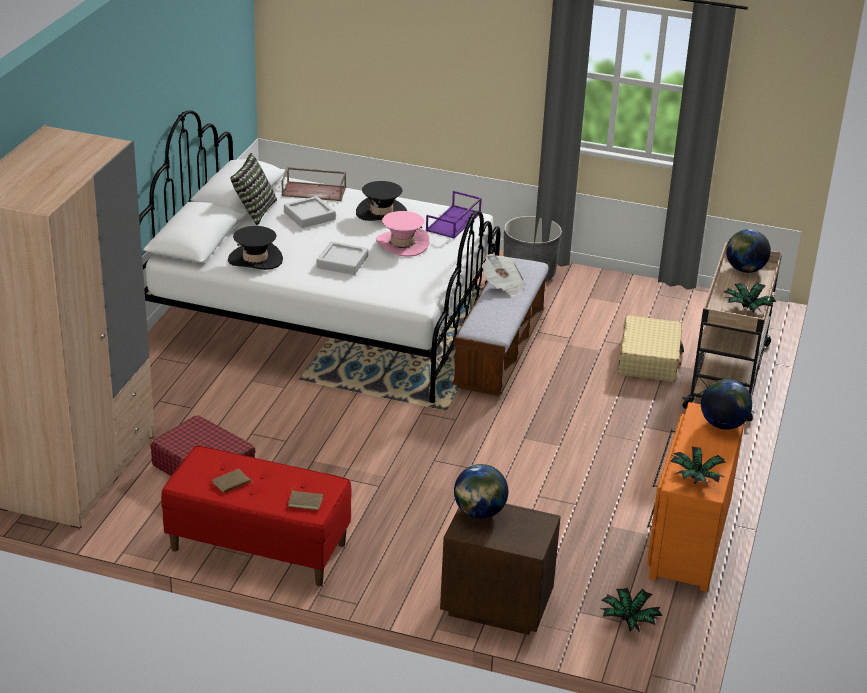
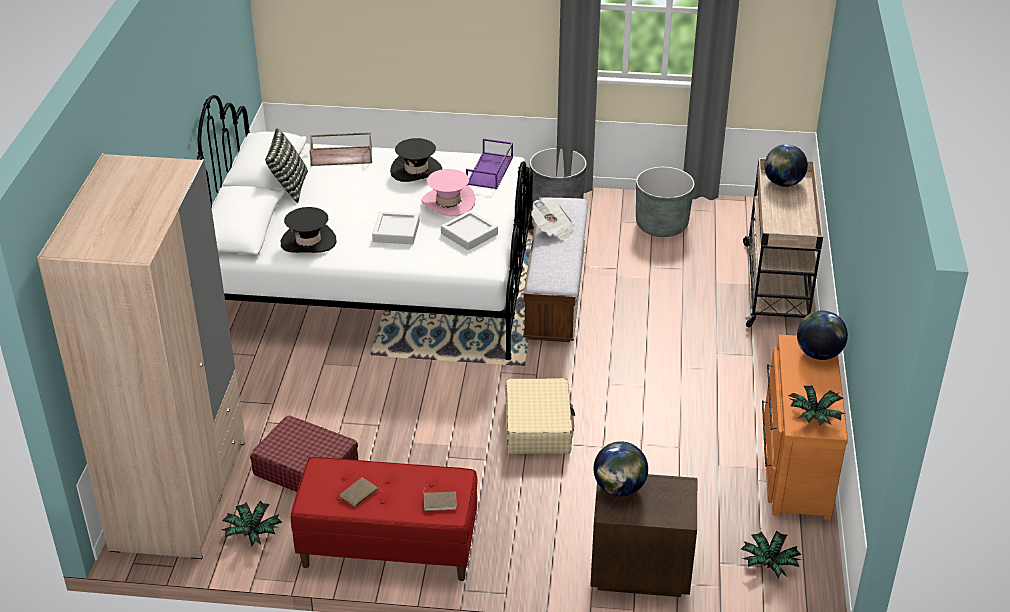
camera: 10 degrees left, 5 degrees up
(309, 216) = (346, 184): grey tray -> grey tray (469, 234)
(629, 305) = (661, 225): none -> grey planter
(649, 359) = (698, 280): beige suitcase -> beige suitcase (538, 426)
(747, 308) = (800, 225): potted plant -> potted plant (252, 534)

